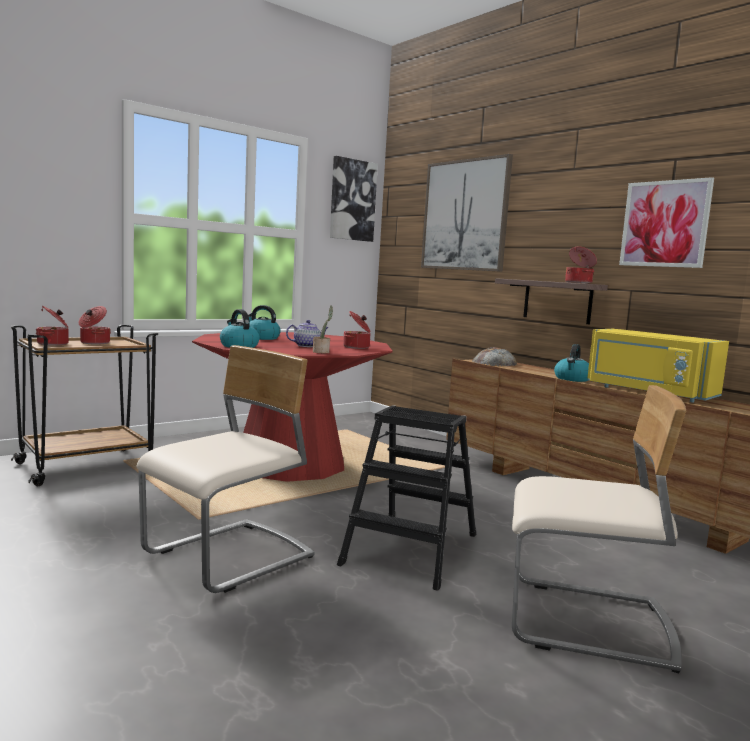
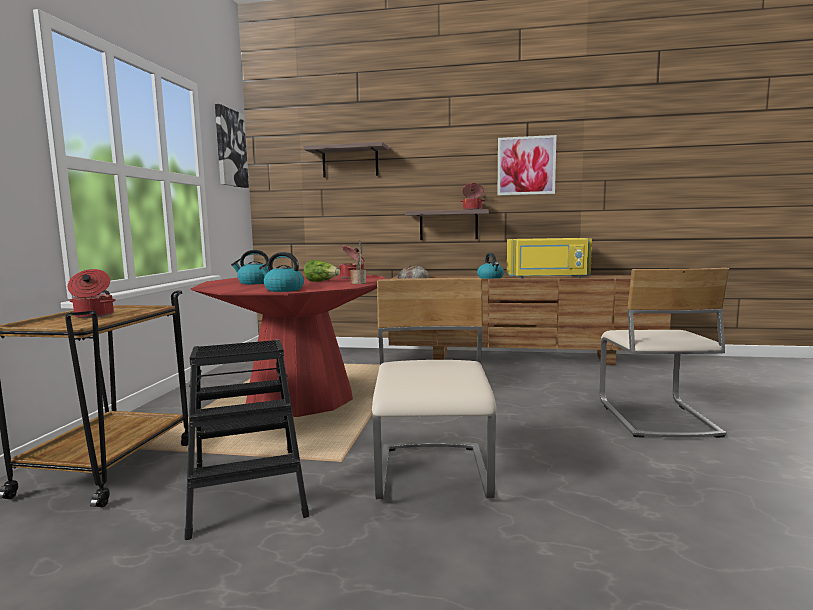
camera: 40 degrees left, 0 degrees up
(54, 344) = (55, 324): cooking pot -> none
(307, 346) = (322, 281): teapot -> lettuce
(411, 548) = (508, 418): black step ladder -> black step ladder (247, 488)
(465, 215) = (350, 162): picture -> shelf
(587, 623) = (655, 418): beige chair -> beige chair turned 120 degrees clockwise

